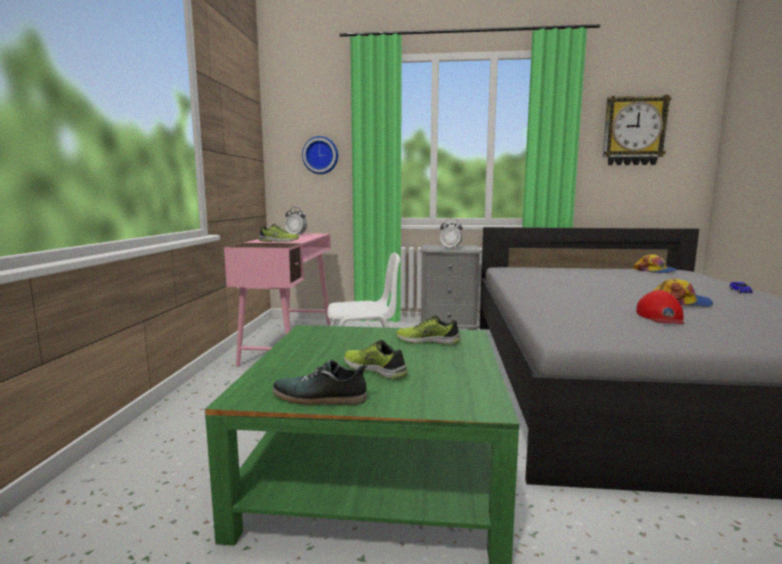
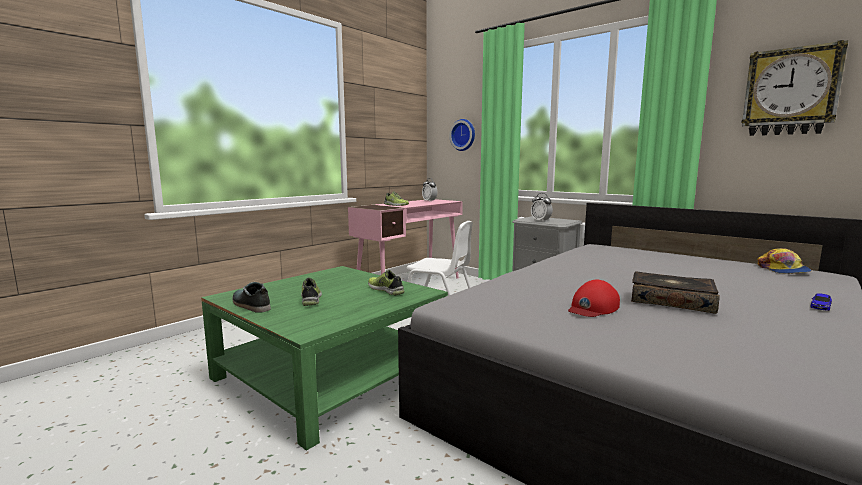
camera: 35 degrees right, 0 degrees up
(681, 302) = (671, 301): cap -> book

